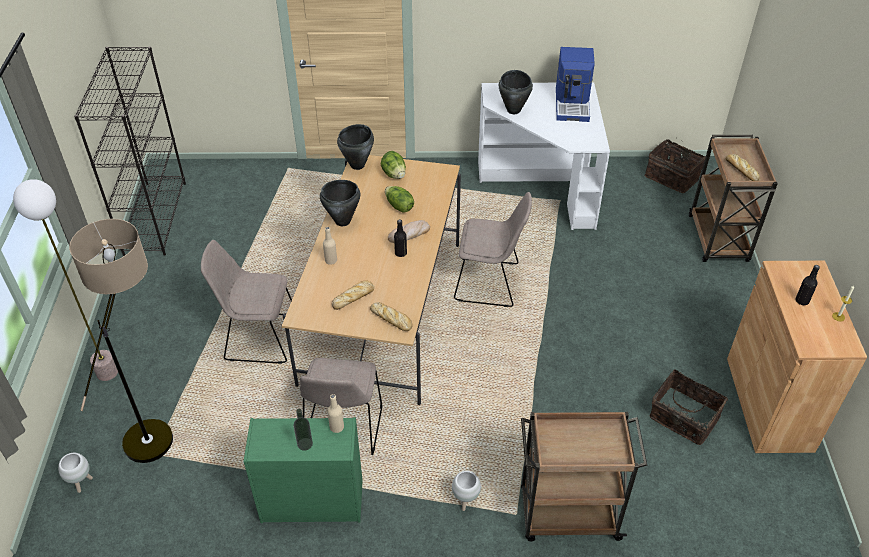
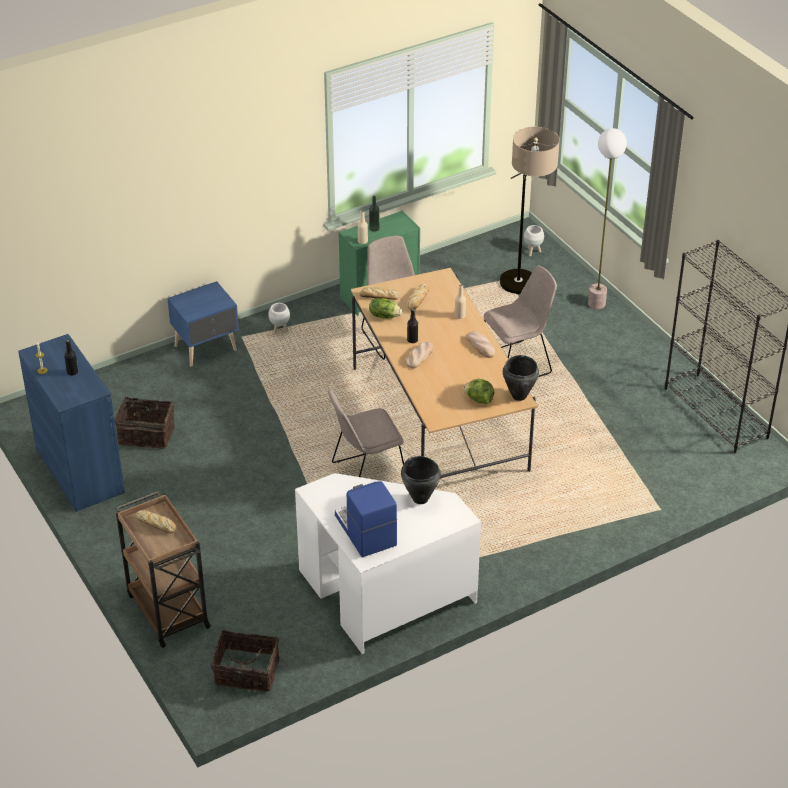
camera: 150 degrees right, 5 degrees down
(343, 221) = (481, 346): black cooking pot -> bread
(399, 206) = (448, 374): lettuce -> lettuce (384, 316)
(567, 514) = (207, 348): brown cart -> blue nightstand
(769, 403) = (80, 471): brown cabinet -> blue cabinet

